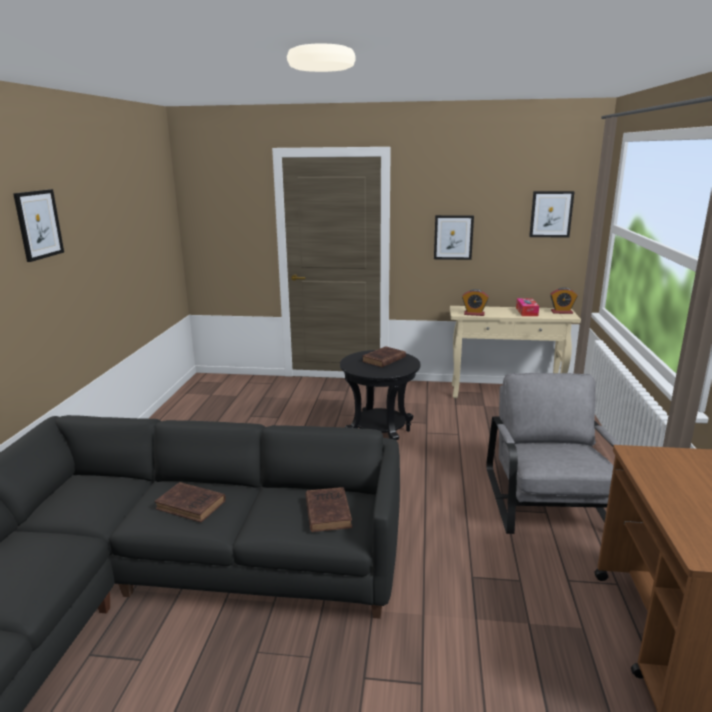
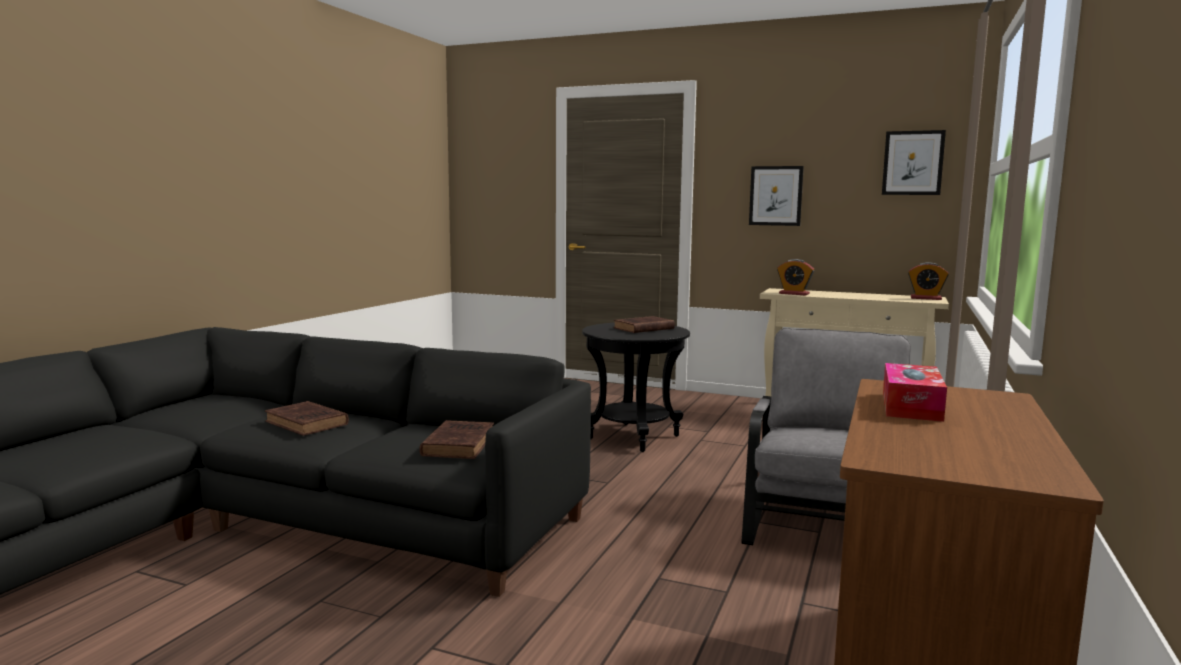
camera: 15 degrees right, 10 degrees down
(38, 224) = (242, 123): picture -> none
(526, 312) = (873, 296): tissue box -> tissue box (911, 406)

